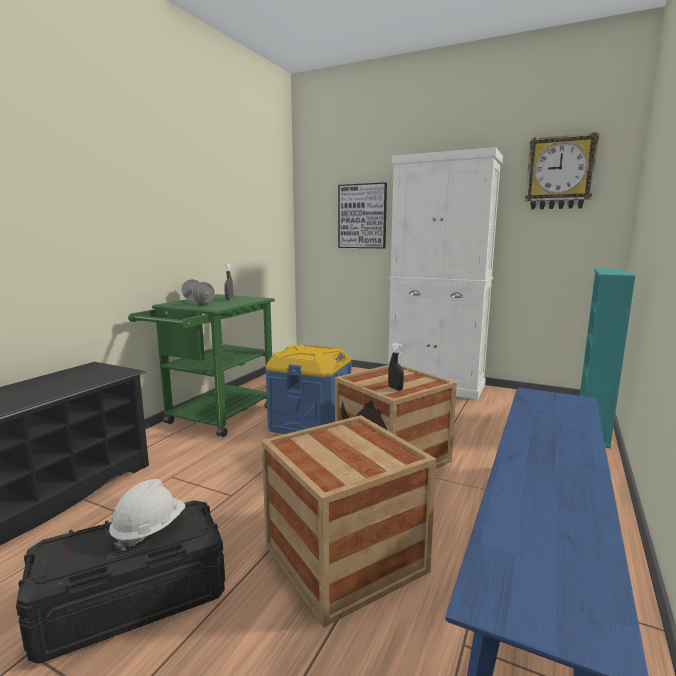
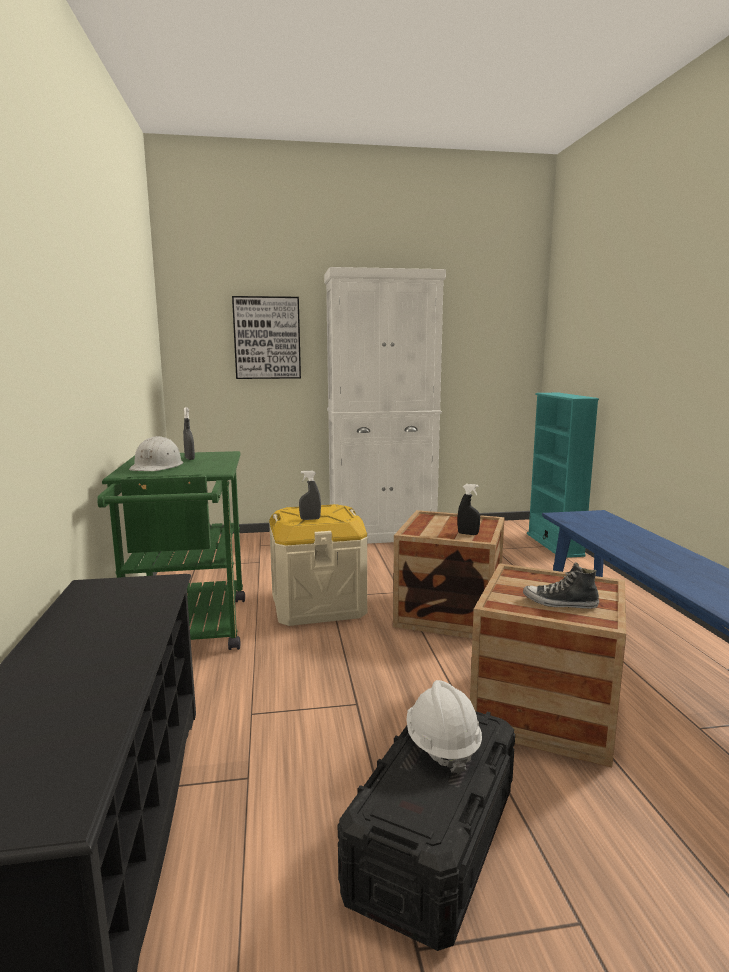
camera: 35 degrees left, 0 degrees up
(198, 301) = (157, 466): grey dumbbell -> white hard hat
(297, 354) = (310, 519): none -> grey spray bottle
(310, 423) = (317, 605): blue storage box -> beige storage box
(335, 458) = (559, 603): none -> shoe
(560, 173) = (483, 299): wall clock -> none

